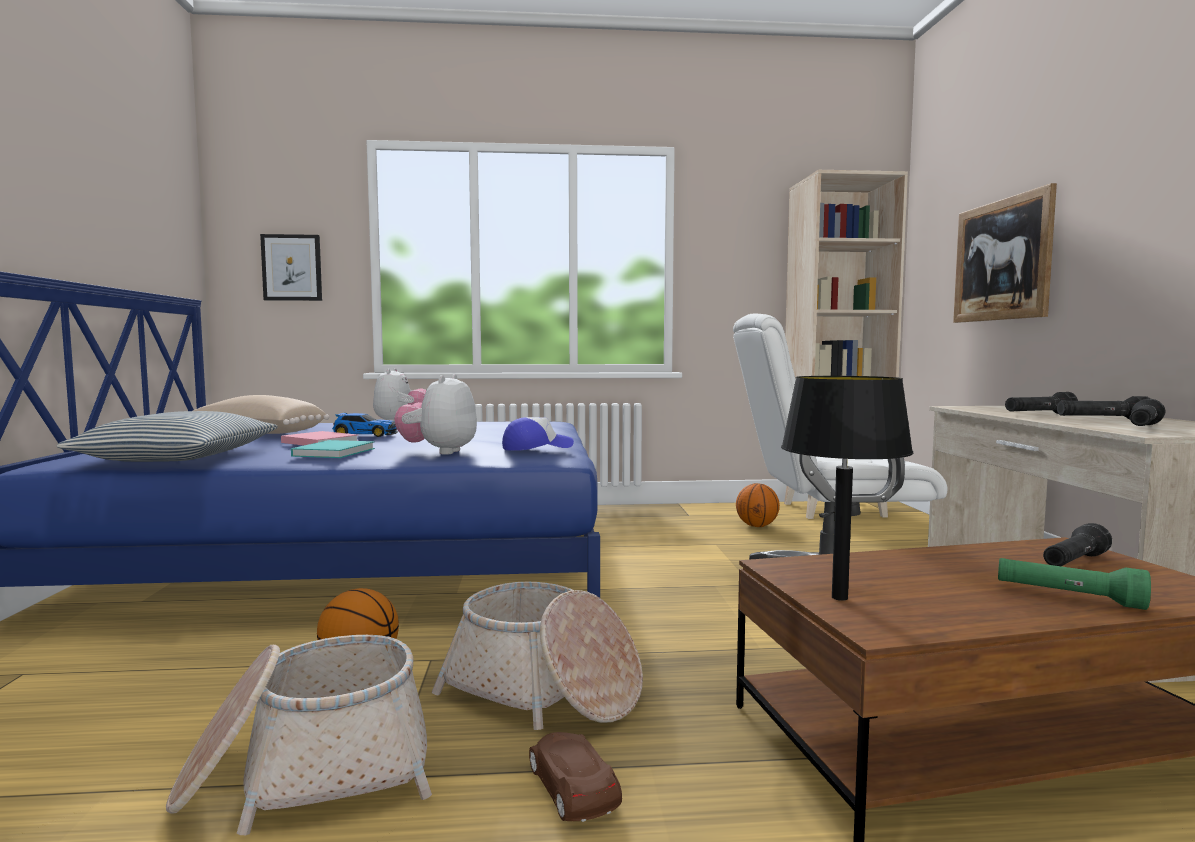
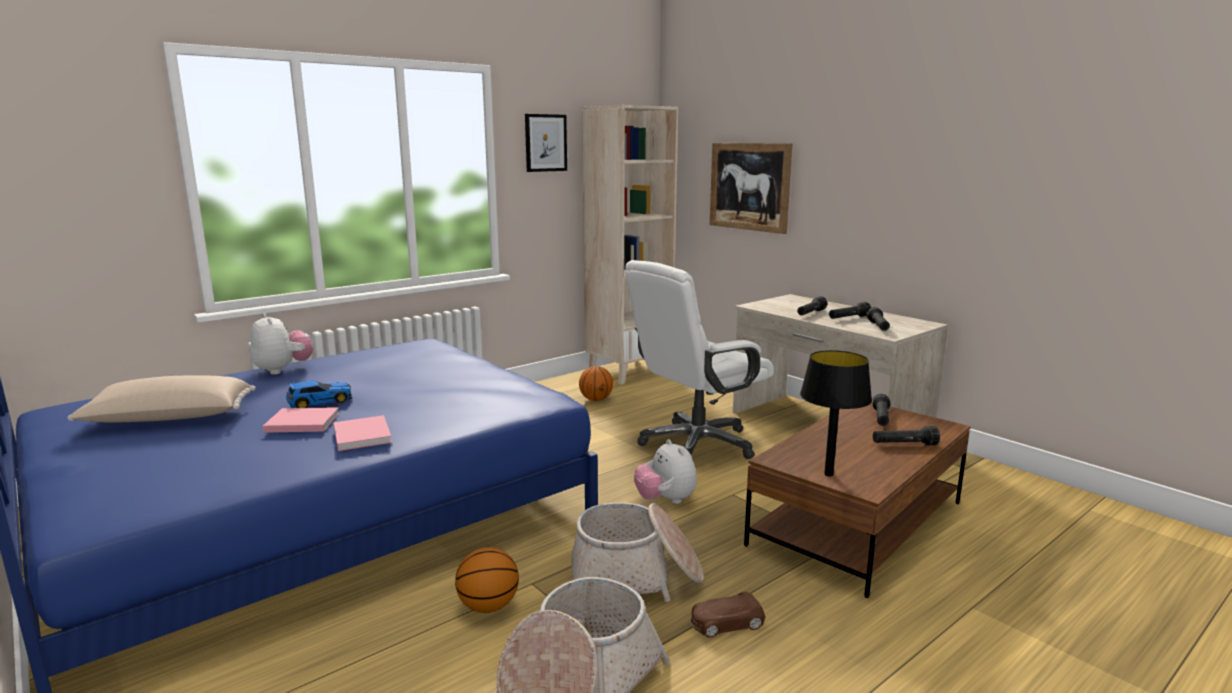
camera: 35 degrees left, 10 degrees up
(178, 457) = (210, 479): pillow -> none
(292, 267) = (79, 200): picture -> picture (545, 143)
(335, 452) = (362, 435): turquoise book -> pink book
(439, 452) = (450, 414): plush toy -> plush toy (665, 500)
(536, 447) = (525, 393): cap -> none
(572, 787) = (726, 623): brown toy car -> brown toy car turned 45 degrees counterclockwise
(1068, 597) = (904, 444): green flashlight -> black flashlight

